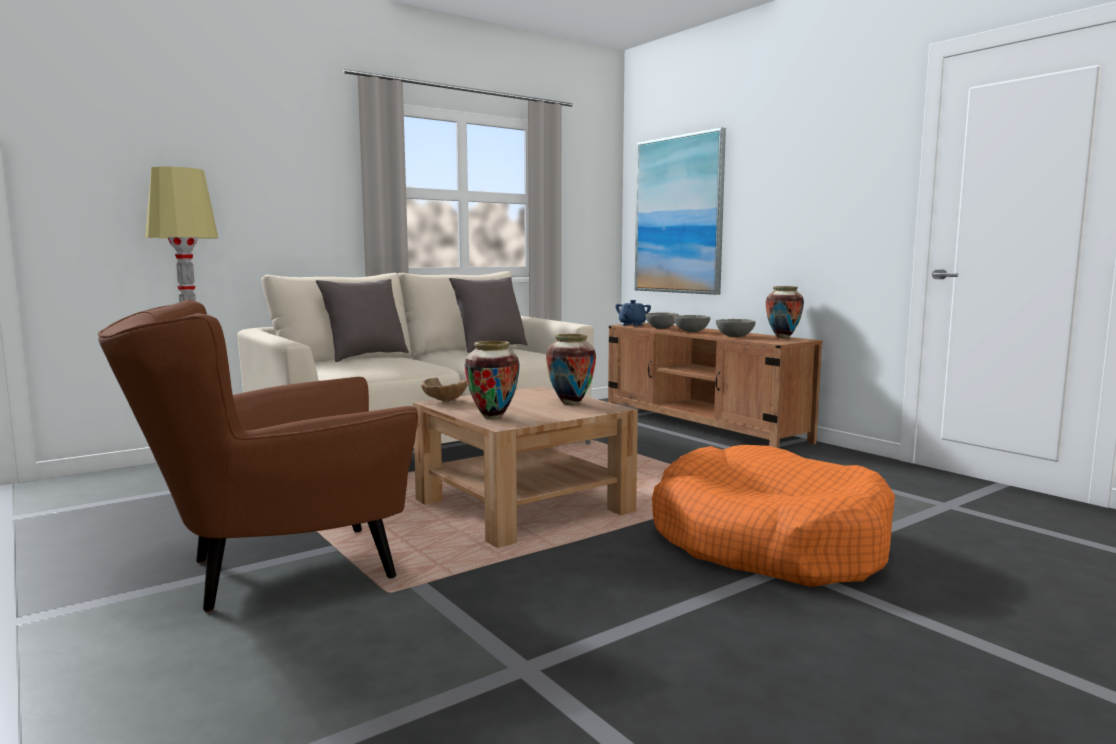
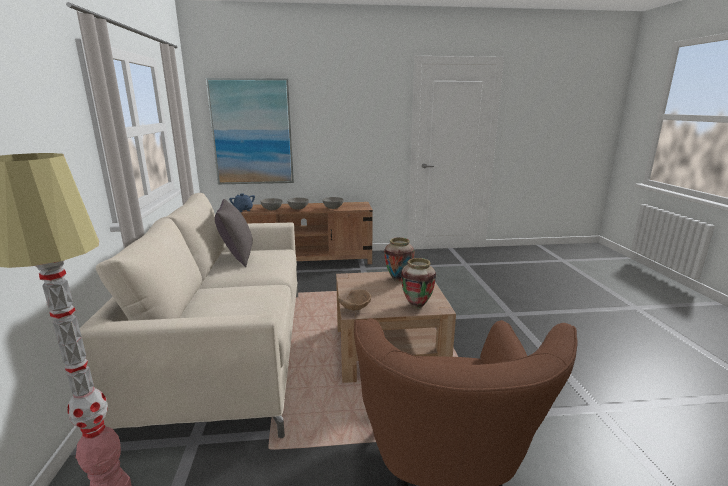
camera: 60 degrees left, 10 degrees up
(365, 356) = (199, 302): grey pillow -> none
(767, 542) = (483, 308): orange dog bed -> none
(782, 337) = (350, 203): vase -> none

